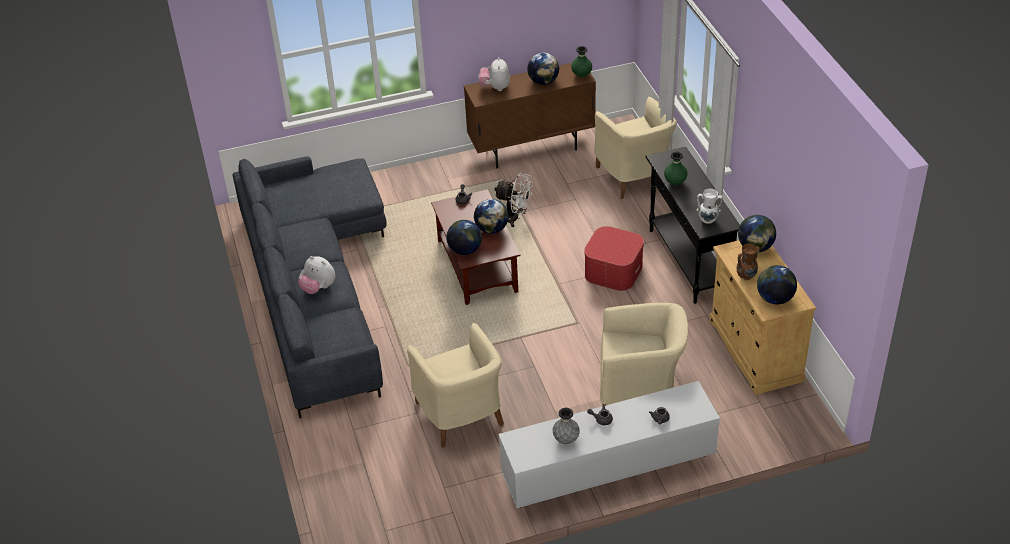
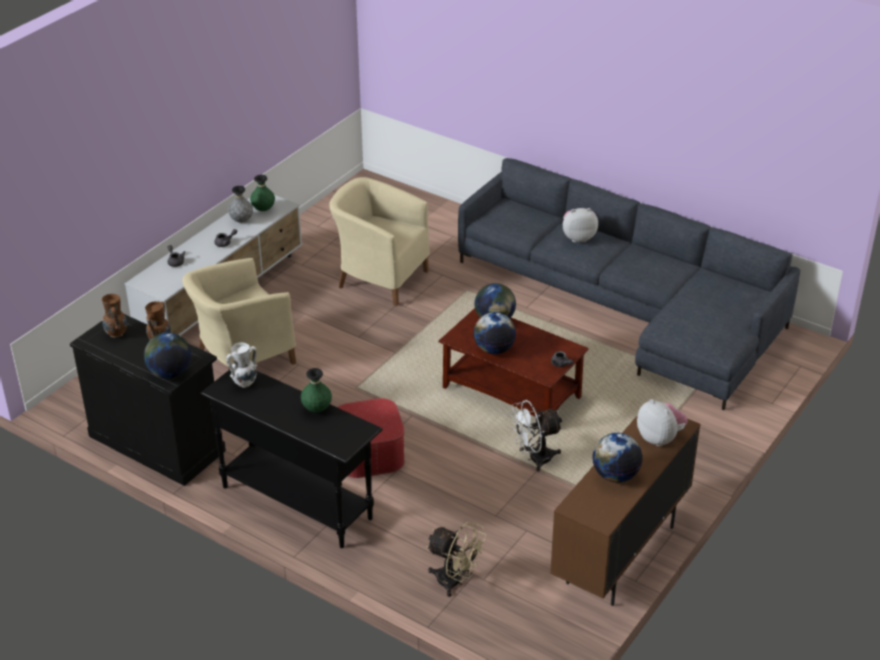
camera: 140 degrees right, 5 degrees down
(581, 75) = (580, 509): green vase -> green vase (263, 209)
(635, 177) = (455, 582): beige armchair -> beige fan
(755, 350) = (157, 443): beige cabinet -> black cabinet
(775, 298) = (116, 333): globe -> brown vase

